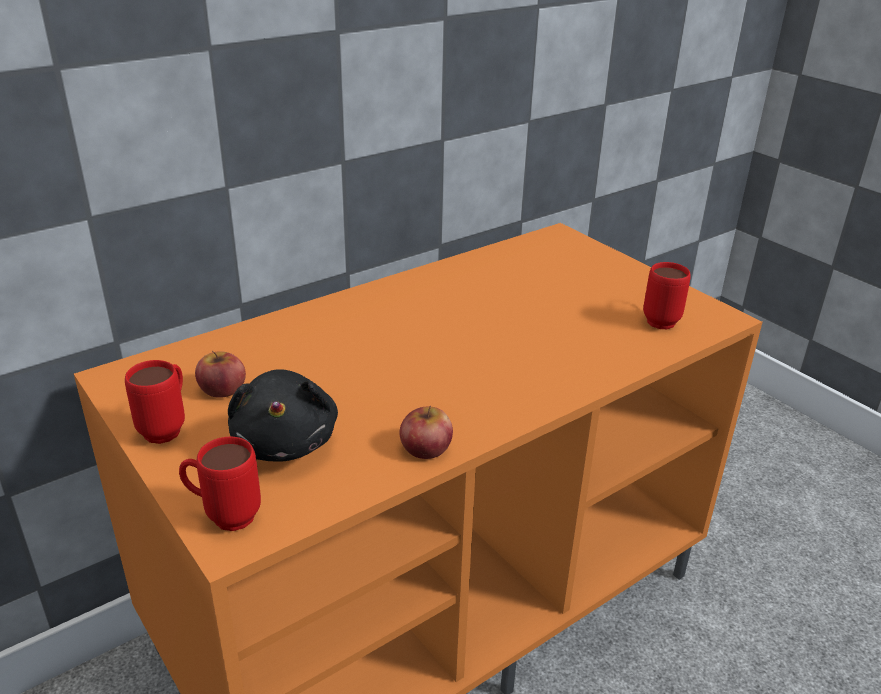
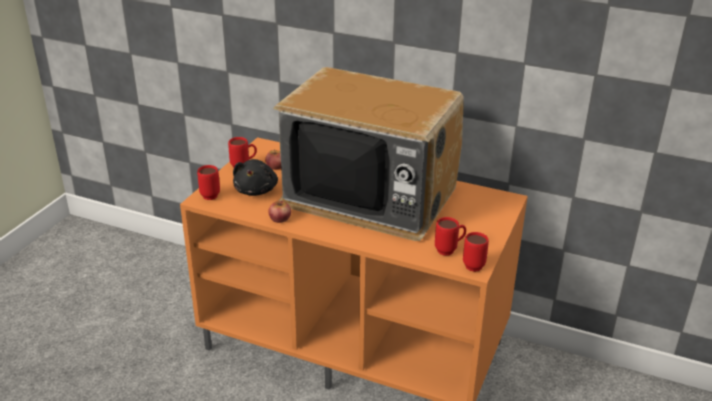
camera: 60 degrees right, 0 degrees up
(286, 442) = (256, 190): black plush toy -> black plush toy turned 45 degrees counterclockwise
(444, 329) = (369, 196): none -> television
(710, 313) = (475, 264): none -> red mug

